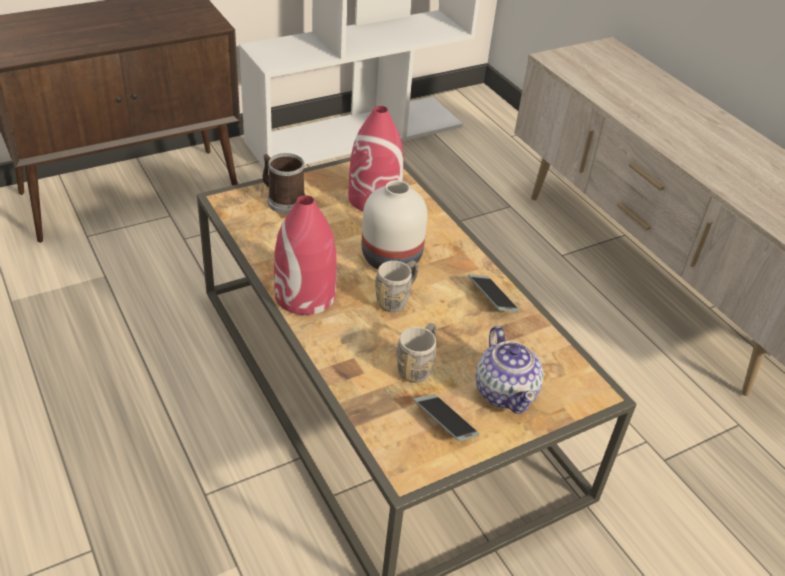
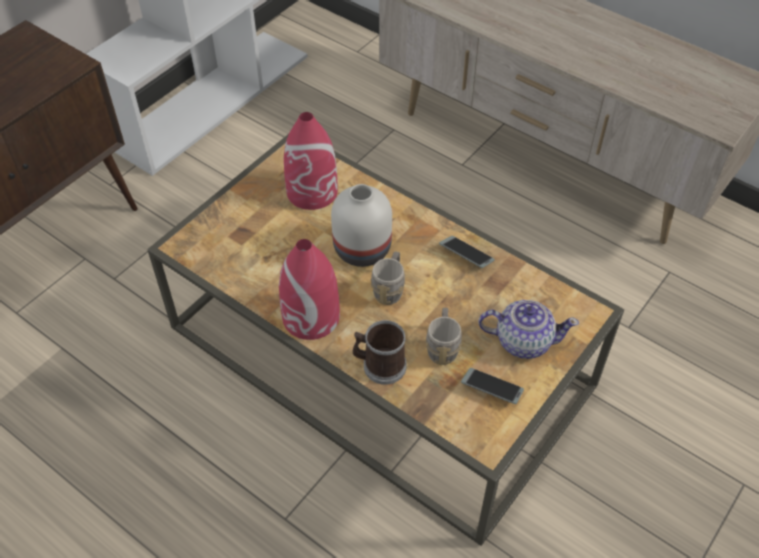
camera: 20 degrees left, 10 degrees up
(282, 200) = (231, 225): mug -> mug (379, 365)
(505, 391) = (523, 341): teapot -> teapot turned 45 degrees counterclockwise

